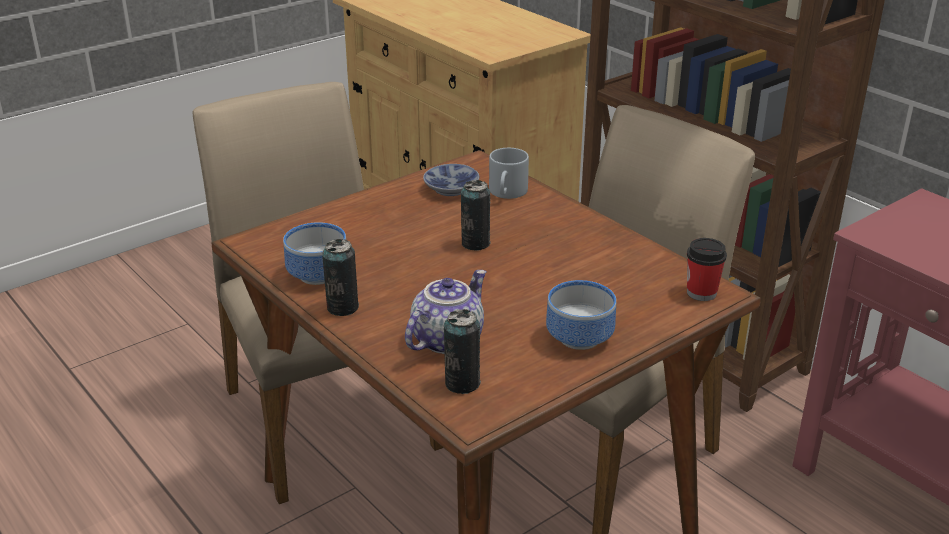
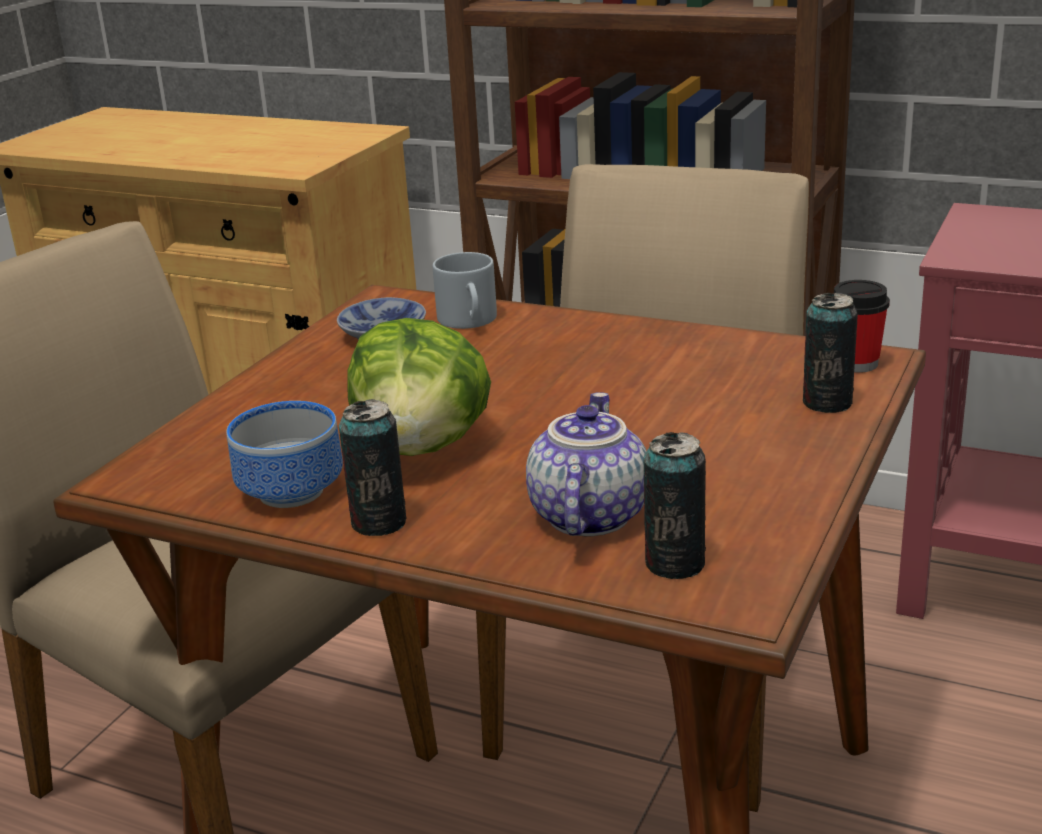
camera: 25 degrees left, 5 degrees down
(404, 269) = (422, 447): none -> lettuce
(475, 243) = (492, 388): can -> can (827, 403)
(581, 339) = (773, 458): bowl -> none

